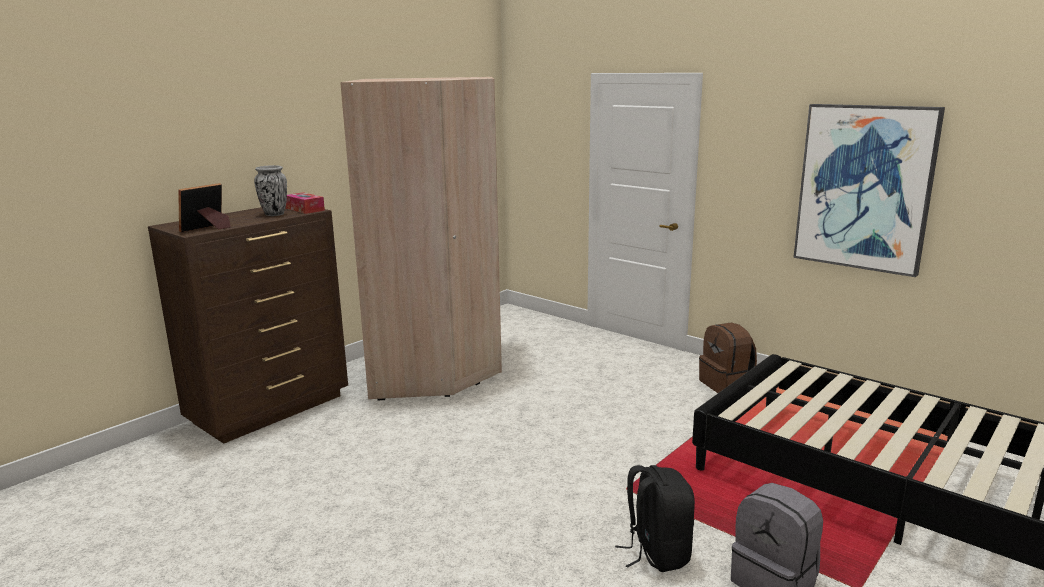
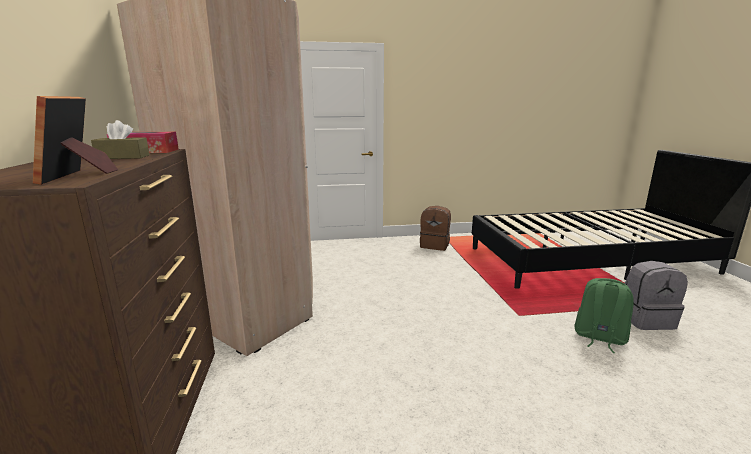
camera: 50 degrees left, 0 degrees up
(274, 214) = (123, 157): vase -> brown tissue box
(656, 553) = (599, 337): black backpack -> green backpack
(864, 187) = (486, 113): picture -> none

